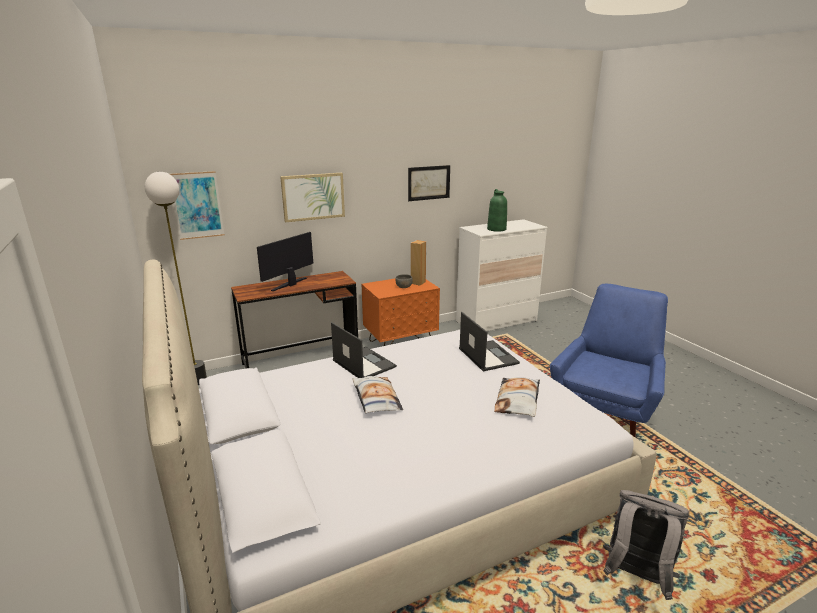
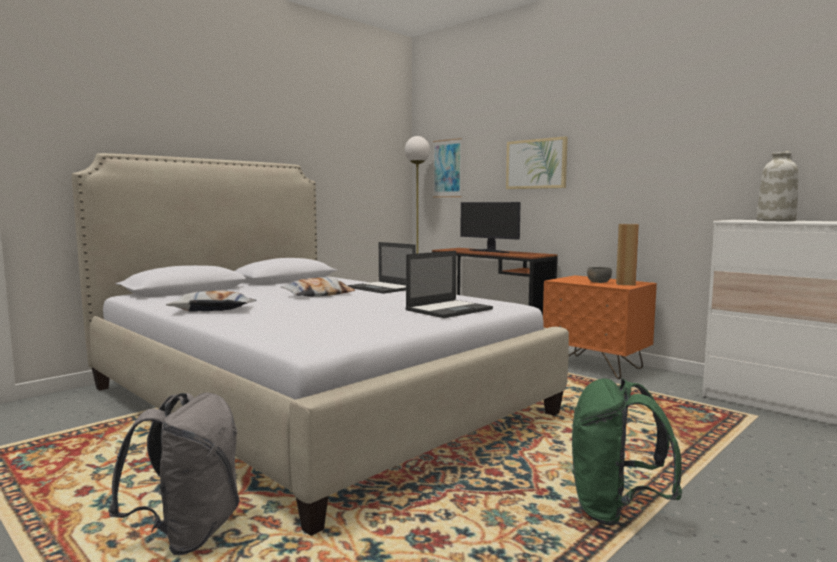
camera: 70 degrees right, 15 degrees down
(290, 284) = (489, 251): monitor -> monitor turned 150 degrees counterclockwise
(363, 363) = (382, 288): laptop -> laptop turned 105 degrees clockwise
(429, 183) = (685, 149): picture -> none
(496, 229) = (775, 221): green vase -> white vase
(518, 401) = (343, 320): pillow -> pillow (213, 309)
(605, 409) = (615, 510): blue armchair -> green backpack

